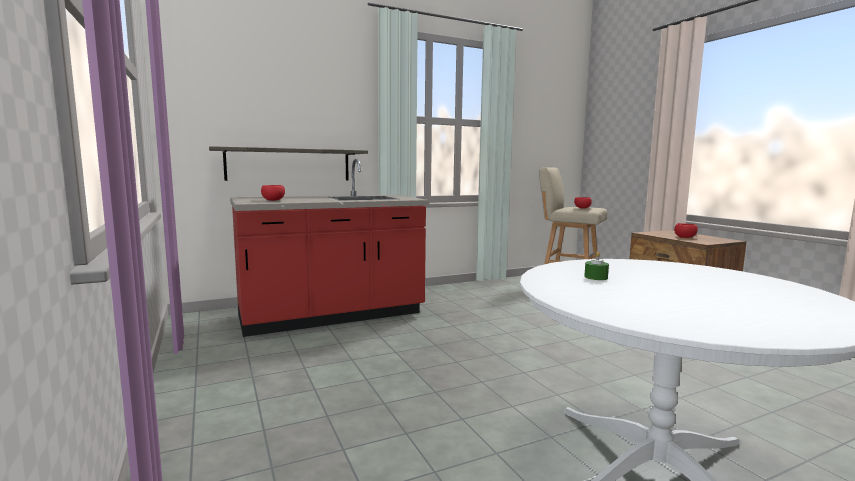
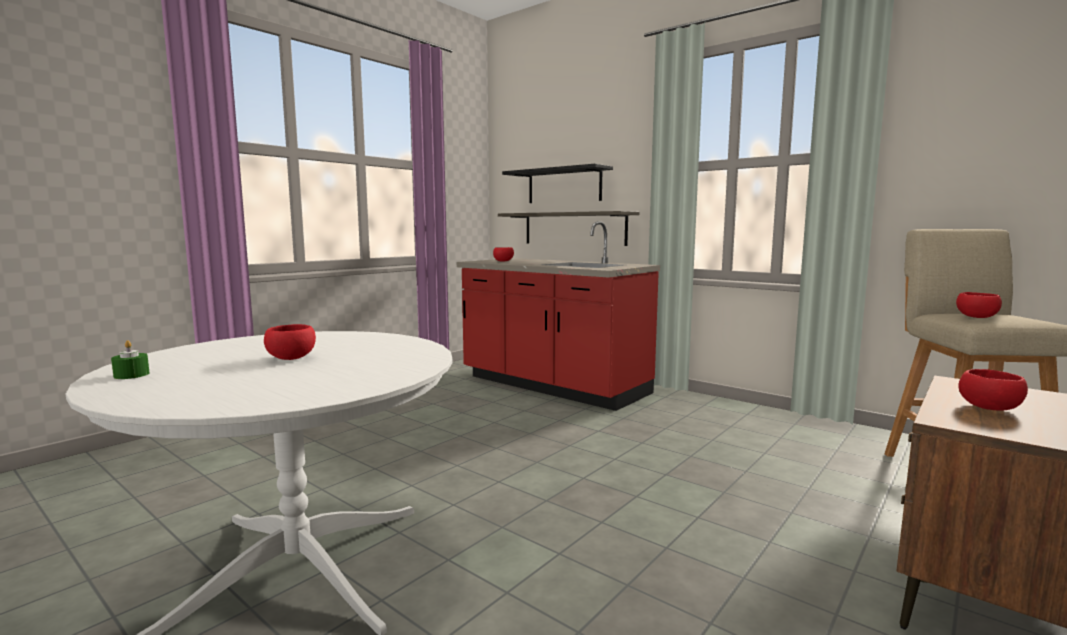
camera: 65 degrees right, 0 degrees up
(274, 121) = (564, 186): none -> black shelf
(596, 277) = (326, 344): green candle -> green candle (131, 375)
(660, 286) = (291, 358): none -> red bowl

